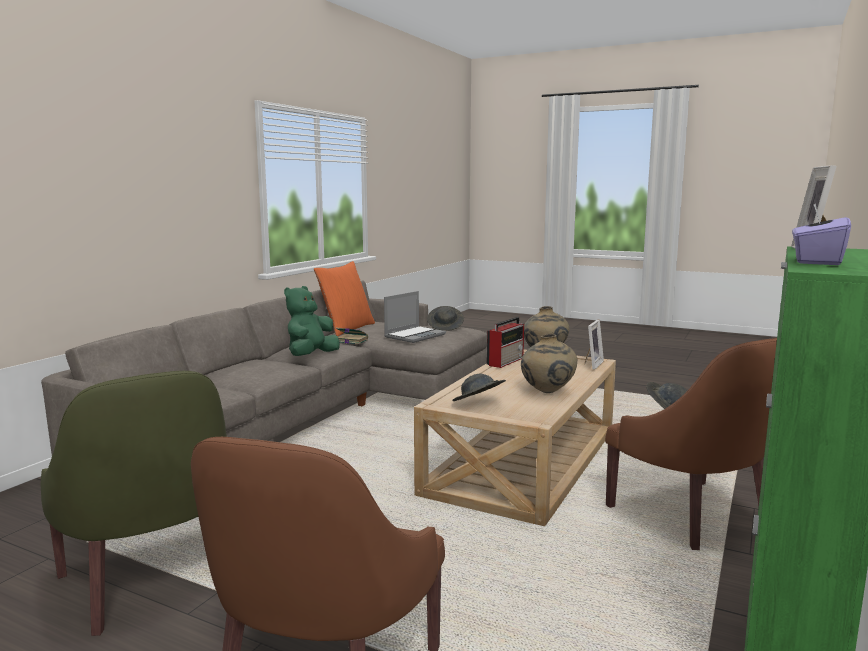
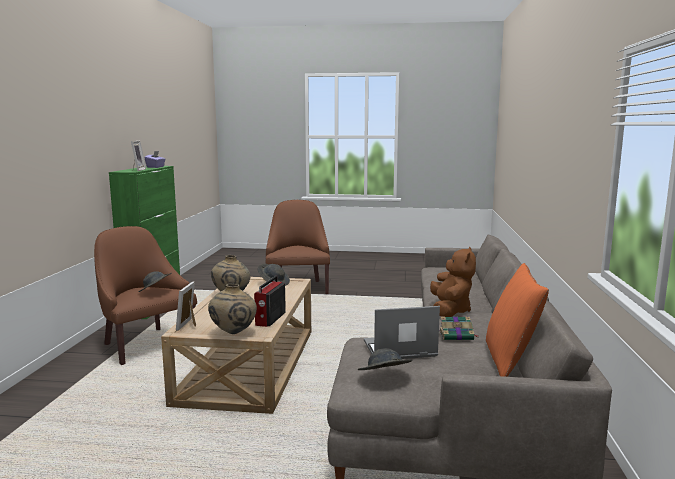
camera: 160 degrees right, 0 degrees up
(152, 582) = (383, 294): green armchair -> none
(311, 356) = (450, 311): green plush toy -> brown plush toy
(415, 335) = (399, 350): laptop -> laptop turned 60 degrees clockwise

